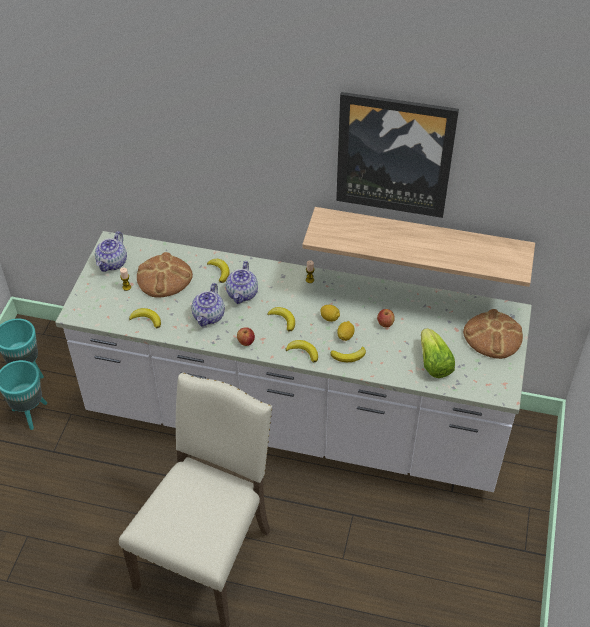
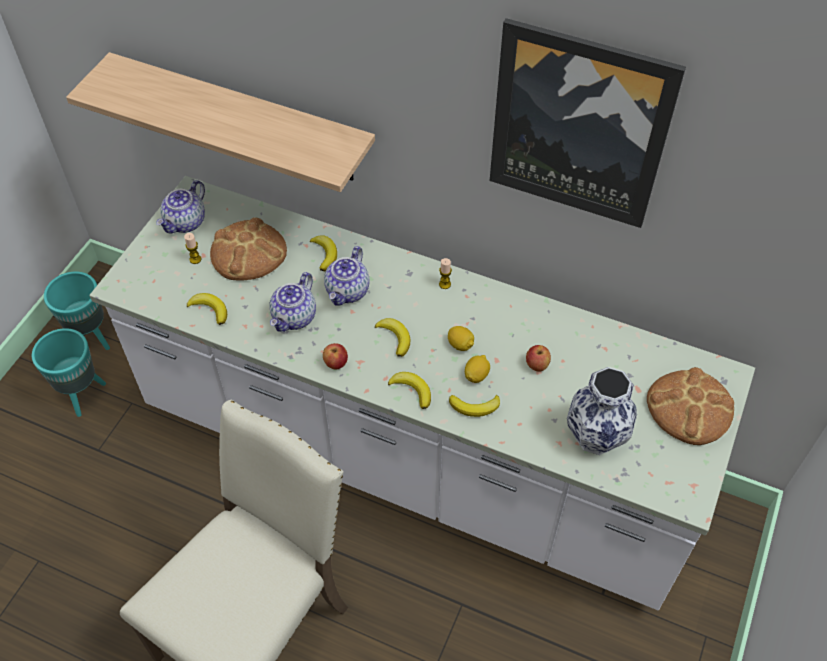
camera: 10 degrees right, 5 degrees up
(420, 242) = (605, 257): shelf -> shelf (242, 118)
(433, 363) = (595, 437): lettuce -> vase

